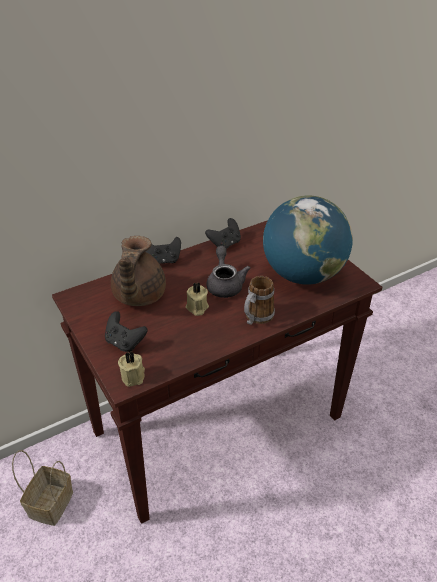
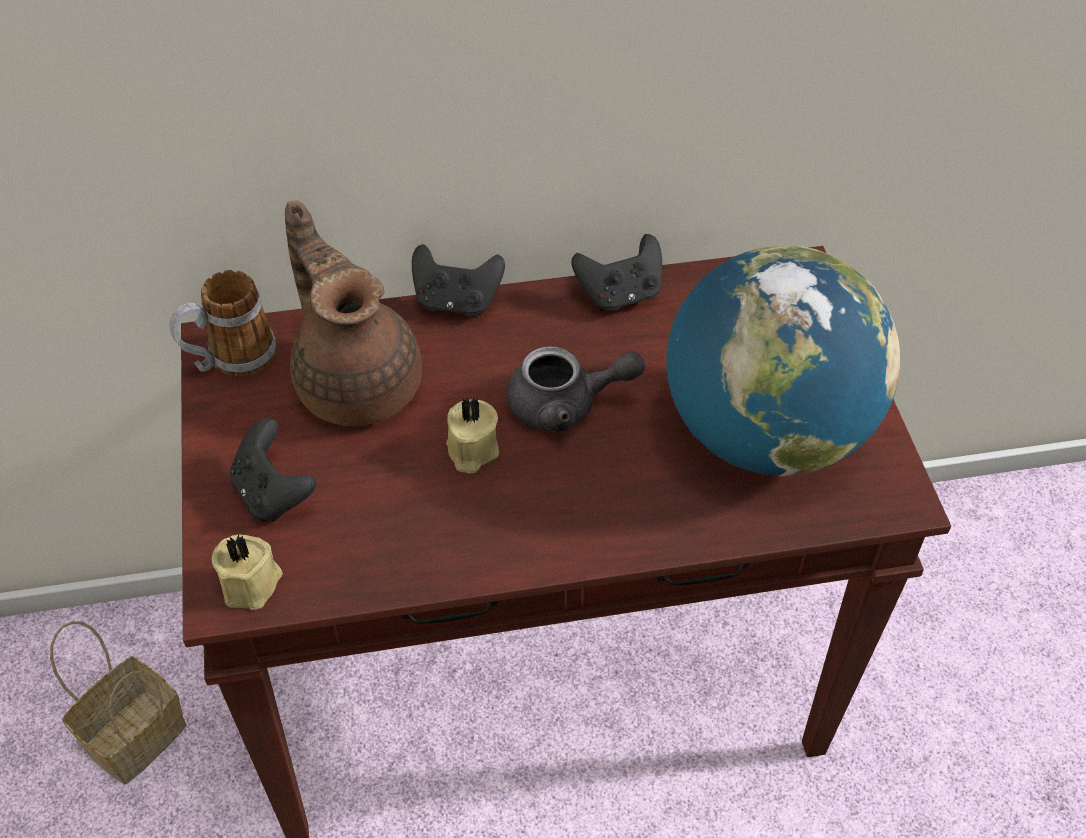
camera: 20 degrees right, 10 degrees up
(138, 296) = (357, 381): brown teapot -> brown teapot turned 120 degrees clockwise
(225, 284) = (566, 405): grey teapot -> grey teapot turned 75 degrees clockwise
(256, 318) = (592, 520): mug -> mug (230, 360)

